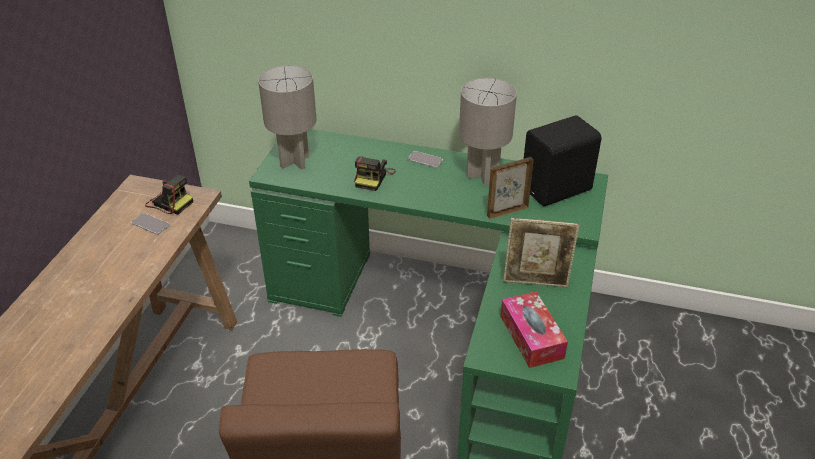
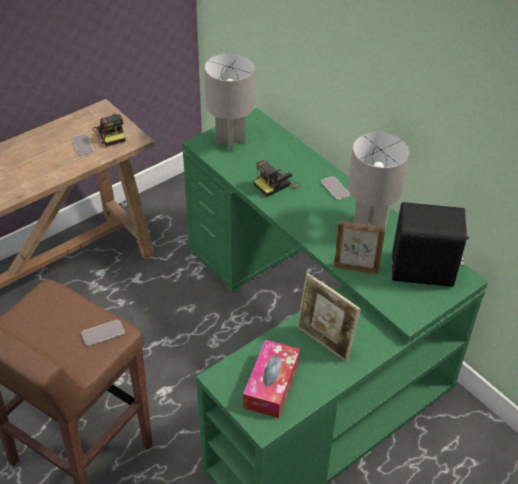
camera: 35 degrees right, 5 degrees up
(362, 370) = (103, 333): none -> phone

